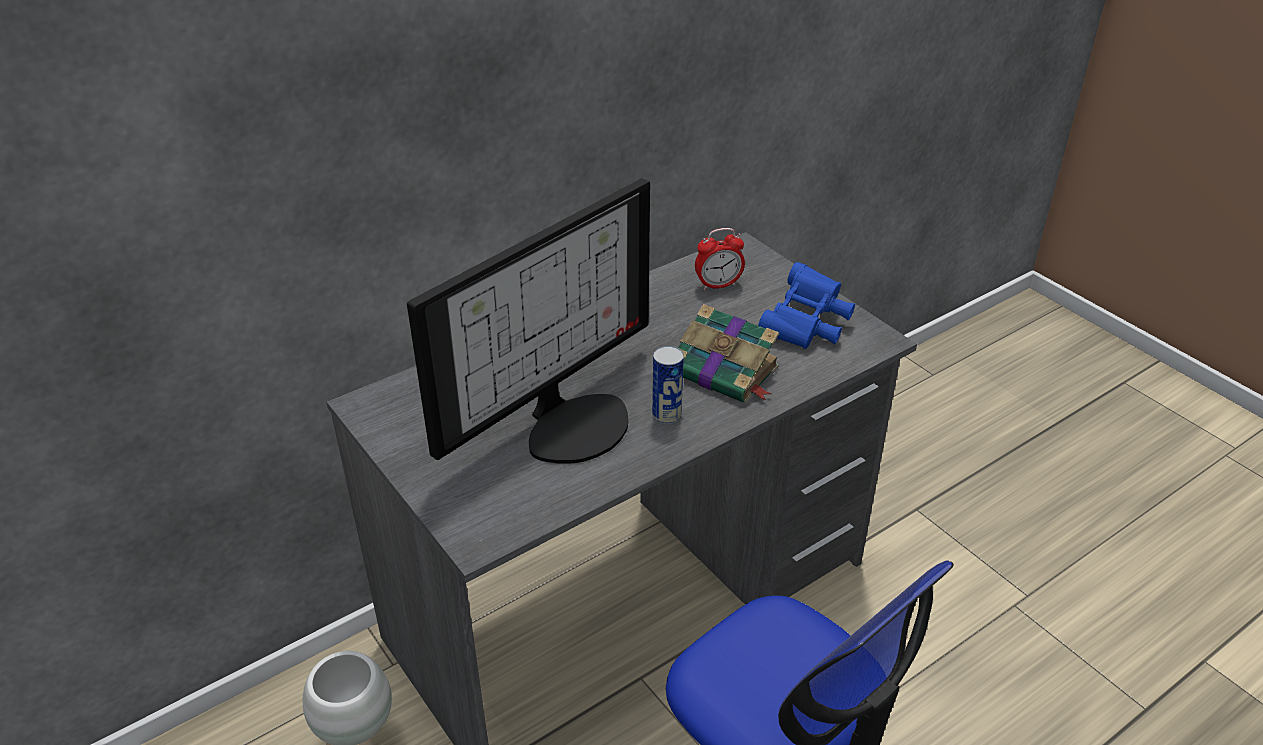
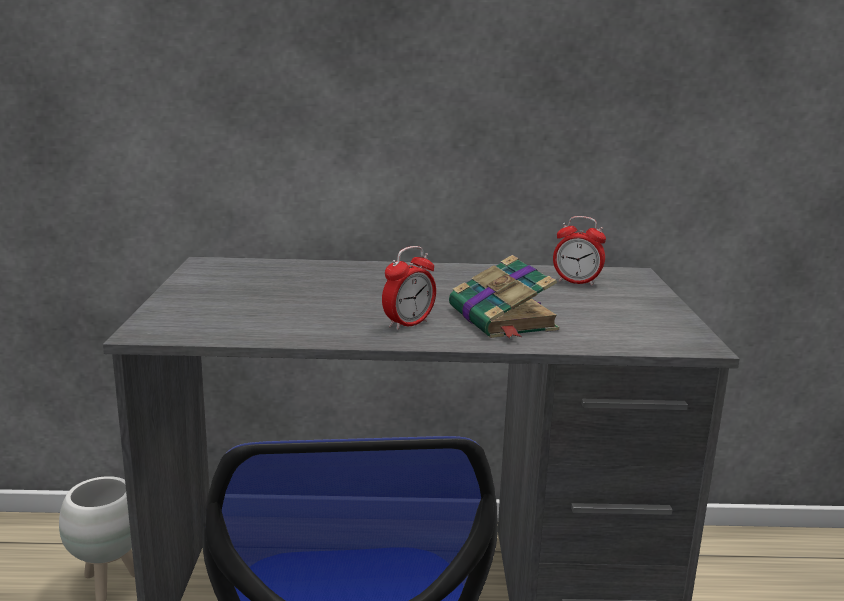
camera: 35 degrees right, 20 degrees down
(571, 422) = (326, 306): monitor -> none
(666, 415) = (408, 324): can -> alarm clock
(806, 325) = (627, 319): blue binoculars -> none

